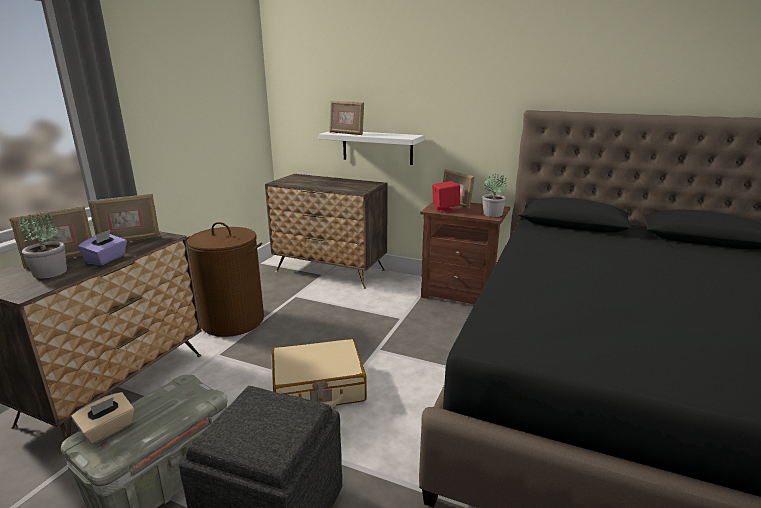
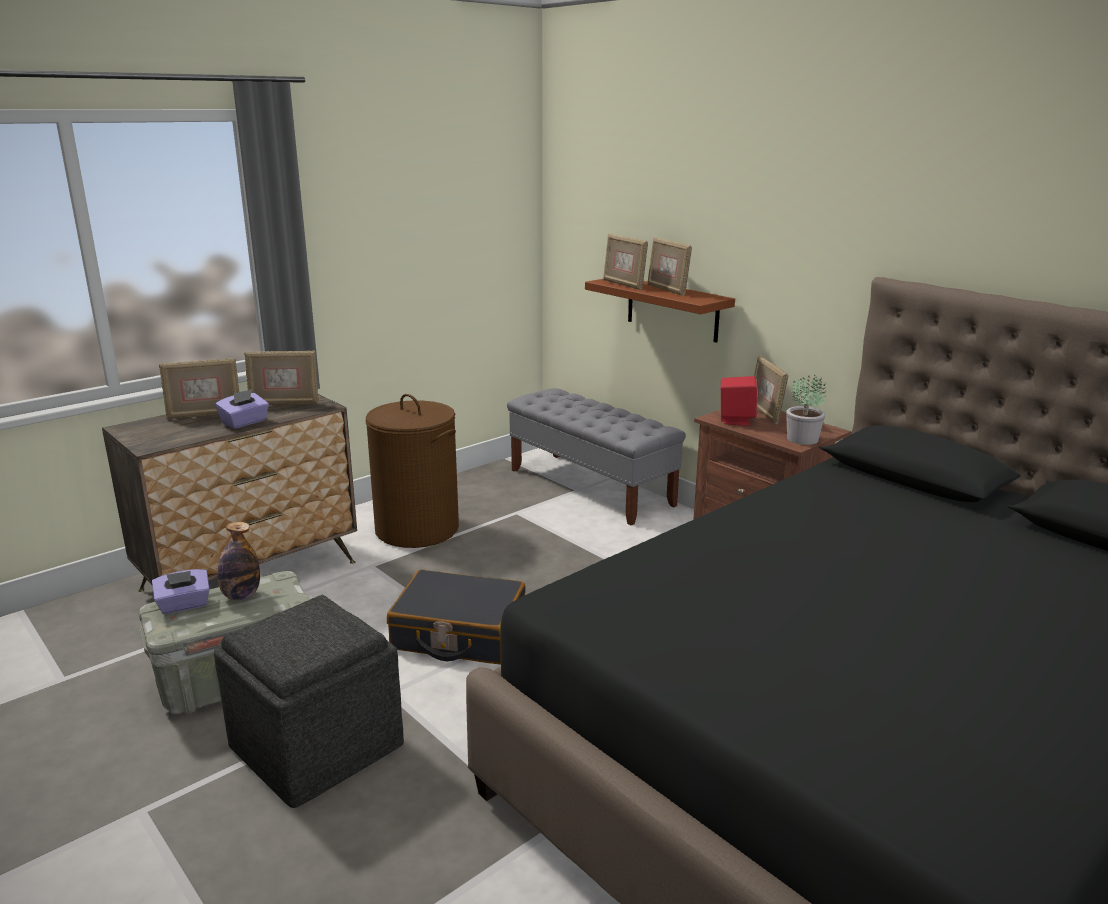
camera: 25 degrees right, 0 degrees up
(51, 272) = (185, 428): potted plant -> none
(108, 429) = (184, 605): beige tissue box -> purple tissue box
(159, 406) = (241, 596): none -> bottle
(318, 387) = (459, 633): beige suitcase -> black suitcase
(331, 271) = (591, 487): dresser -> grey bench
(377, 147) = (672, 309): white shelf -> brown shelf
(378, 134) = (667, 290): none -> picture frame

